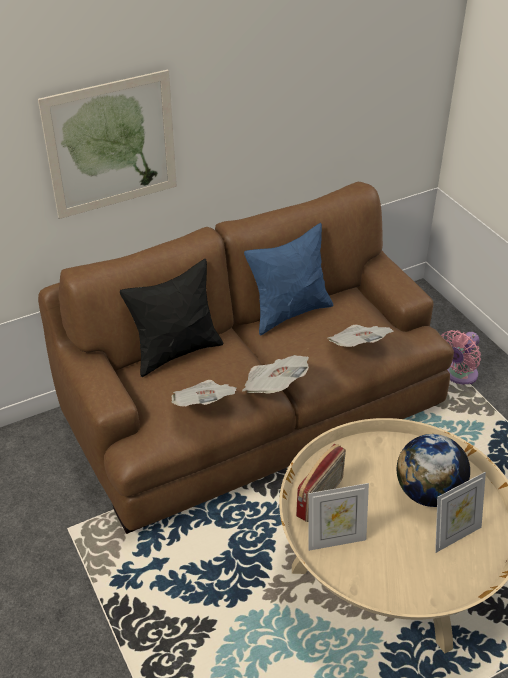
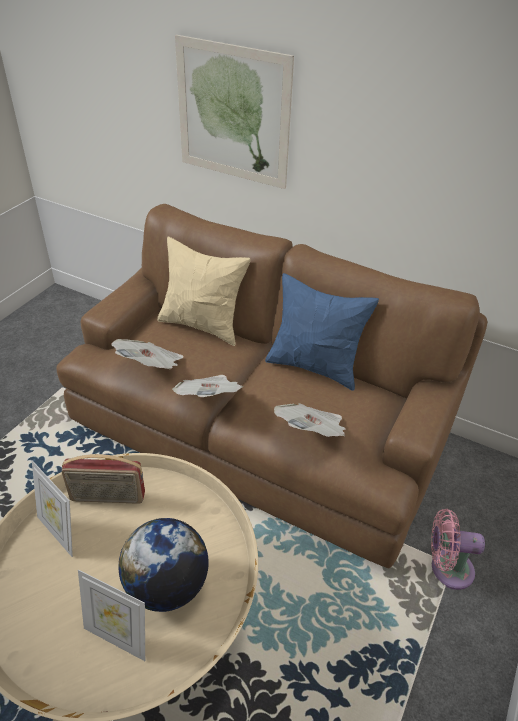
camera: 55 degrees right, 0 degrees up
(176, 352) = (202, 325): black pillow -> beige pillow

